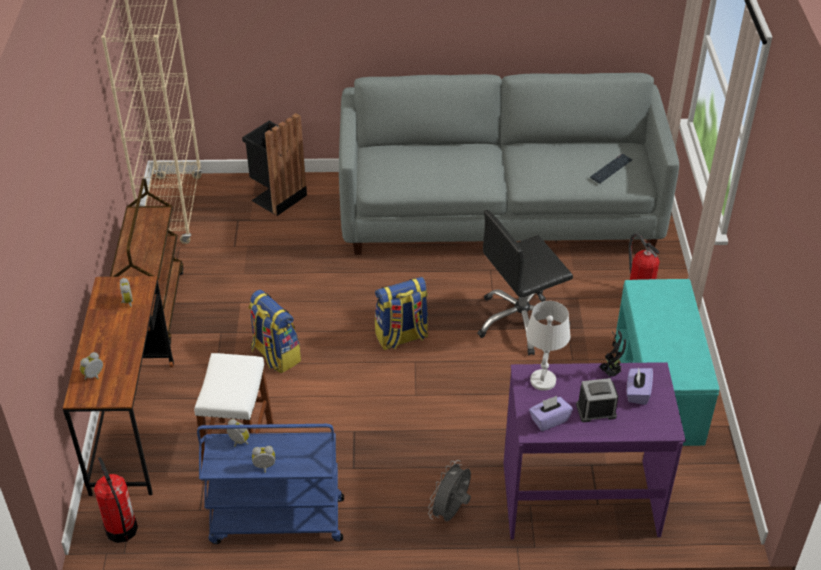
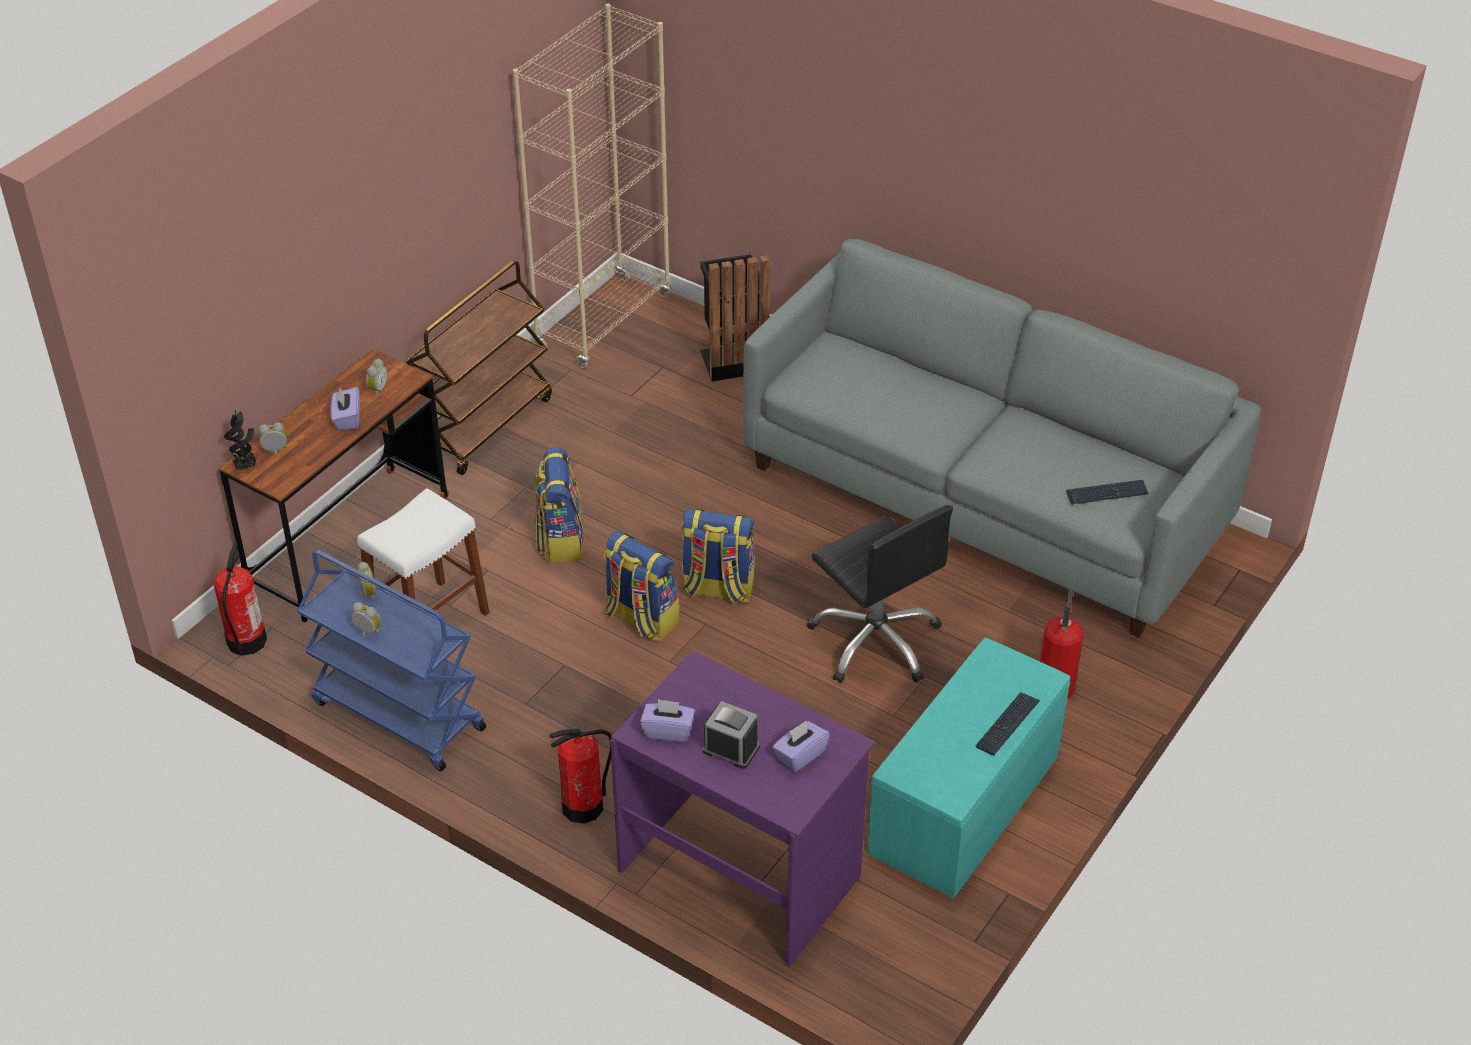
camera: 35 degrees right, 0 degrees up
(125, 330) = (347, 419): none -> purple tissue box
(373, 379) = (640, 619): none -> backpack
(451, 512) = (583, 807): grey fan -> fire extinguisher
(521, 322) = (876, 640): black office chair -> black office chair turned 135 degrees counterclockwise
(542, 380) = (707, 686): white table lamp -> none
(611, 373) = (794, 718): potted plant -> potted plant (246, 467)
(687, 322) = (1007, 724): none -> keyboard

